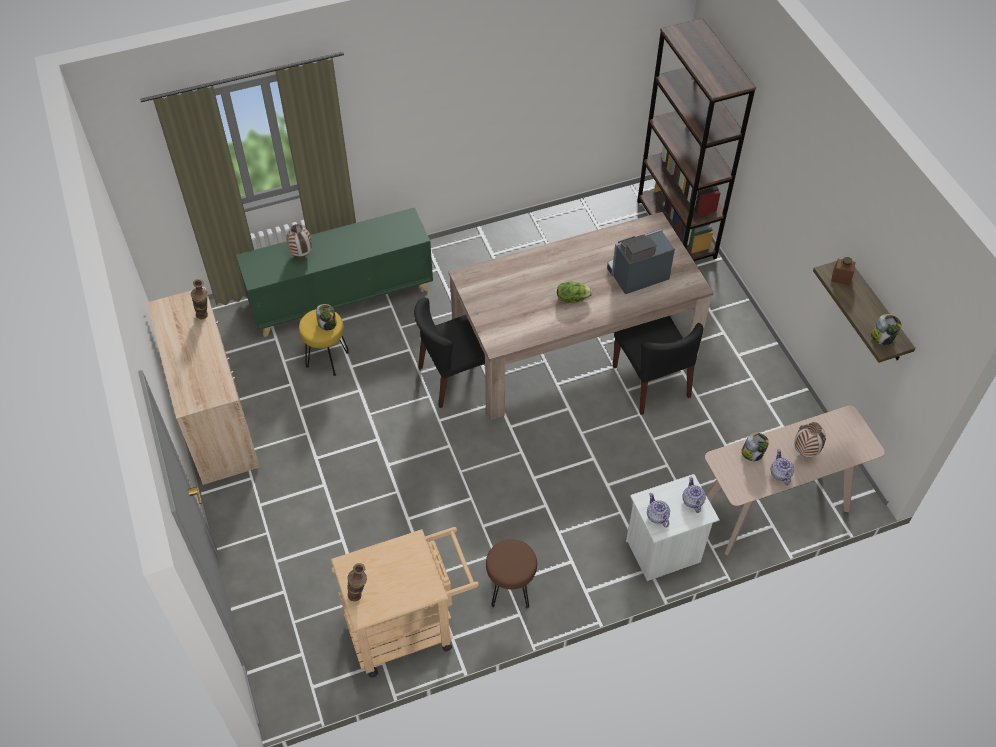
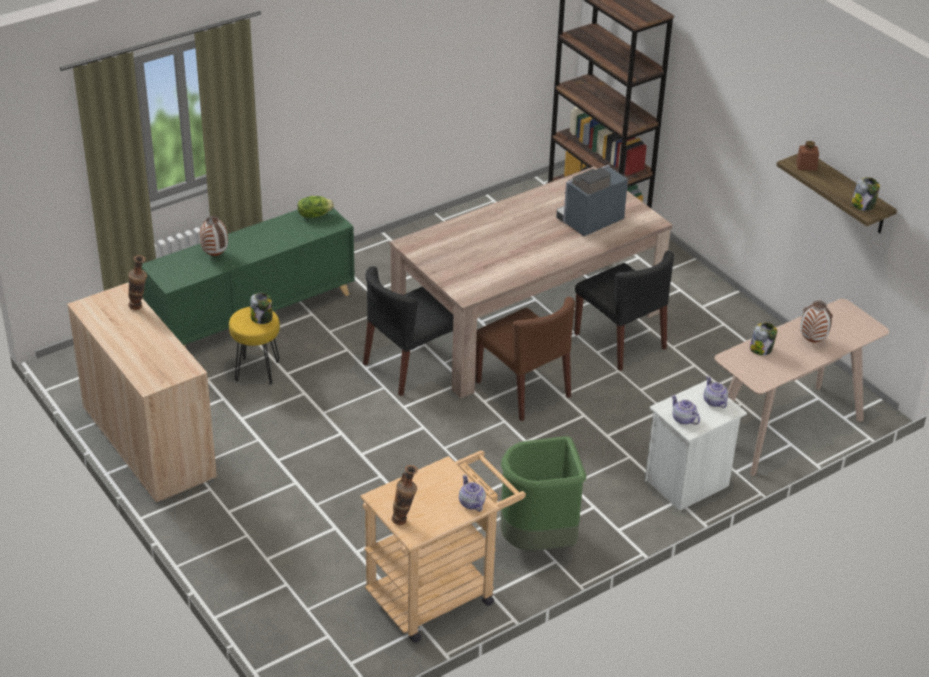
camera: 15 degrees left, 15 degrees down
(511, 590) = (539, 542): brown stool -> green trash can
(548, 420) = (523, 389): none -> brown chair
(572, 298) = (530, 247): lettuce -> lettuce (314, 215)
(780, 474) = (795, 361): teapot -> teapot (471, 503)

